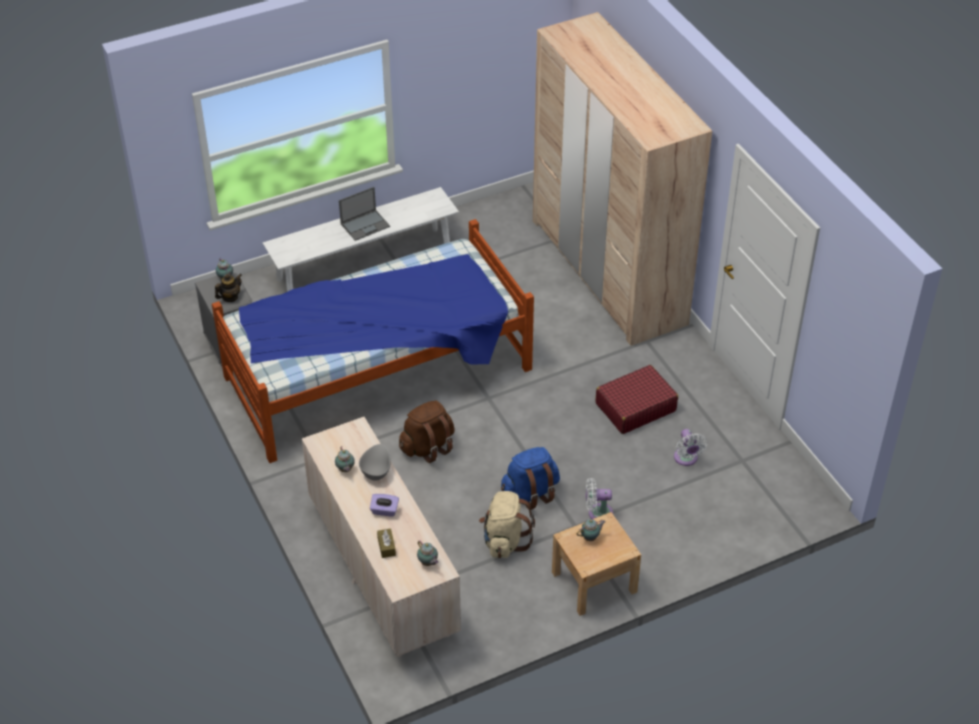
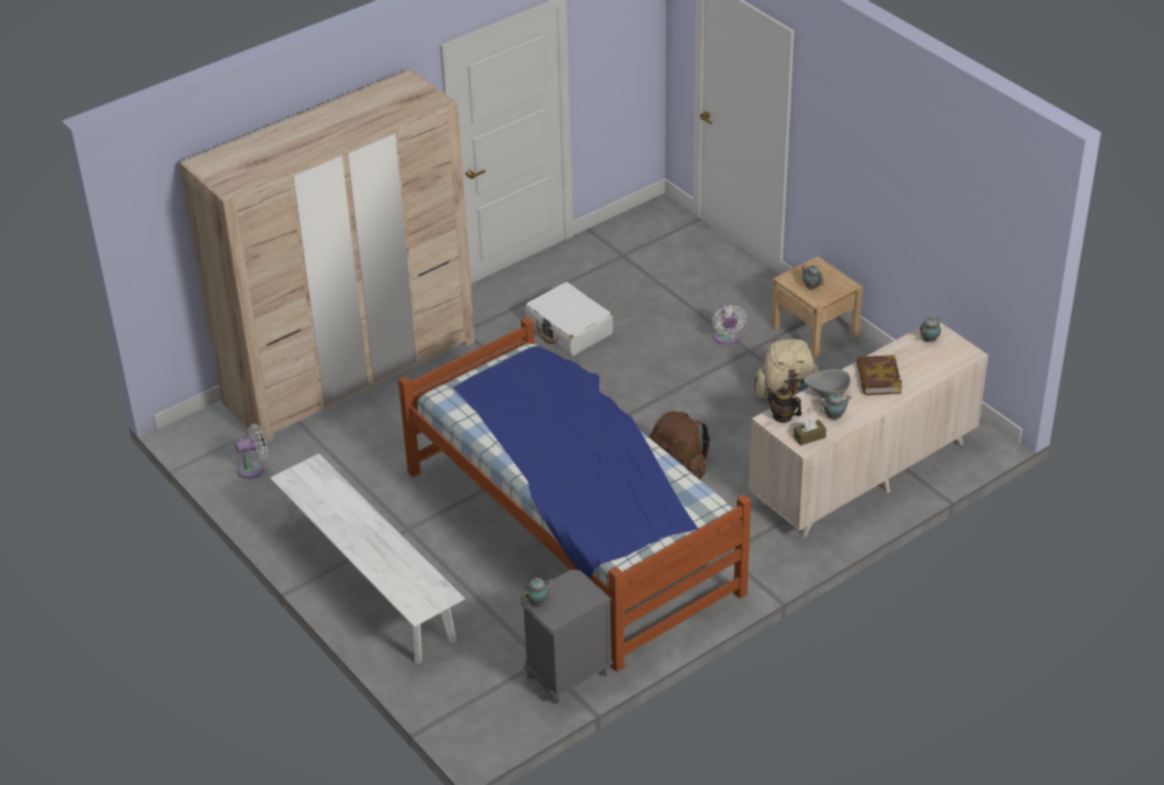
camera: 100 degrees left, 5 degrees down
(230, 297) = (573, 588): teapot -> teapot (782, 416)
(365, 225) = (361, 532): laptop -> none
(384, 511) = (878, 379): purple tissue box -> book
(386, 546) = (923, 369): brown tissue box -> brown tissue box (809, 437)
(530, 493) = (716, 386): blue backpack -> none
(635, 407) = (569, 329): red suitcase -> white suitcase
(686, 459) = (632, 289): white fan -> white fan (253, 468)

